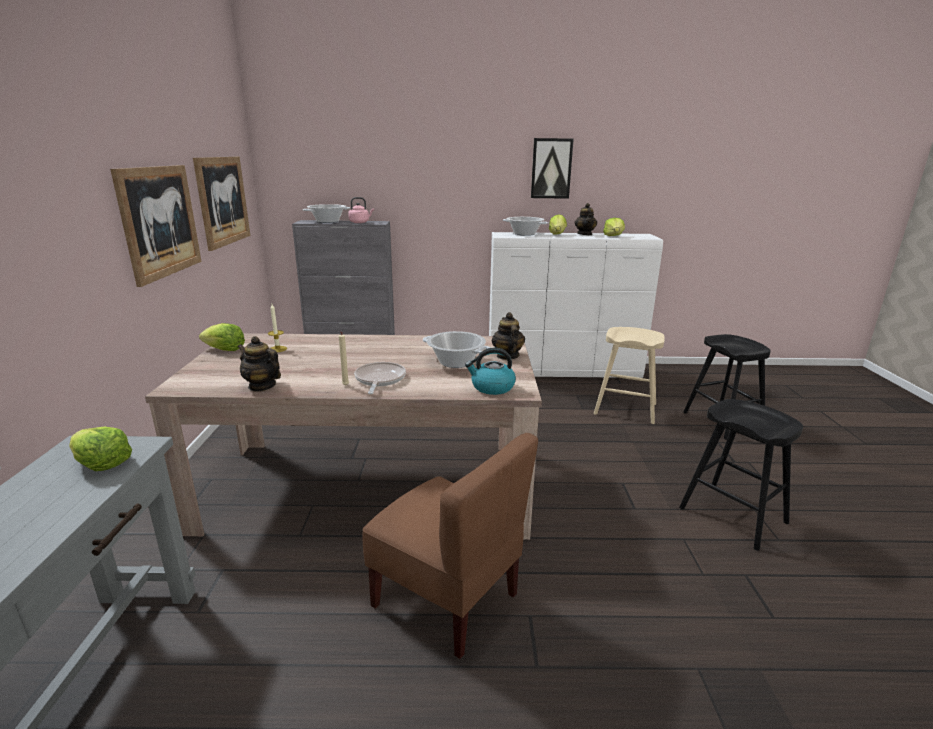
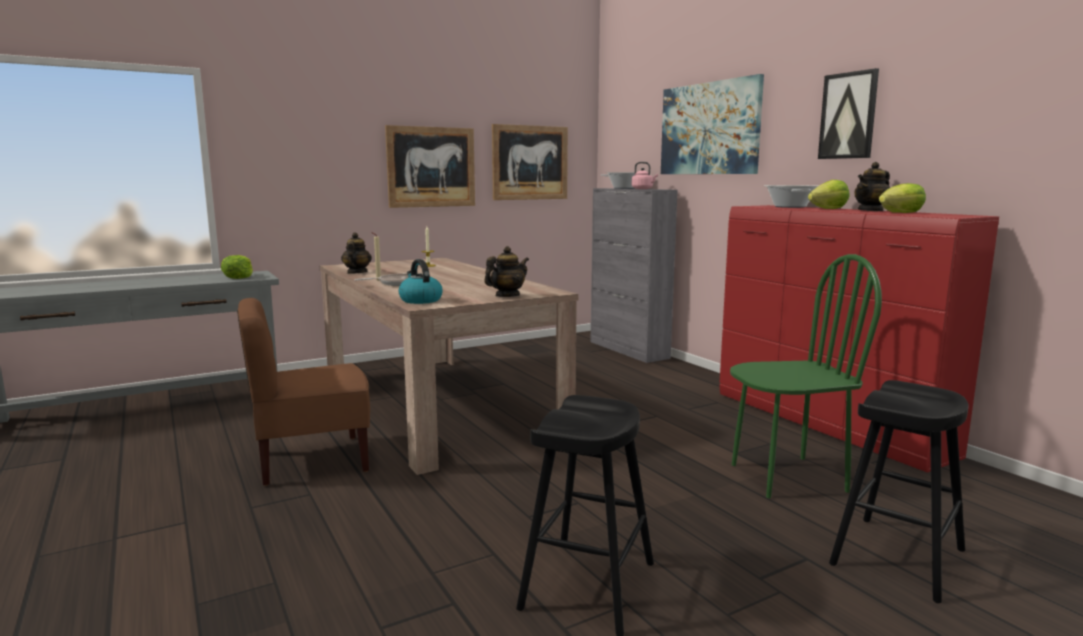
camera: 60 degrees right, 10 degrees down
(224, 350) = (410, 261): lettuce -> none
(419, 168) = (709, 129): none -> picture
(447, 599) = (312, 461): brown chair -> brown chair turned 60 degrees clockwise
(456, 362) = (465, 289): cooking pot -> none
(564, 372) = (826, 425): white dresser -> red dresser
(625, 409) = (787, 477): beige stool -> green chair

